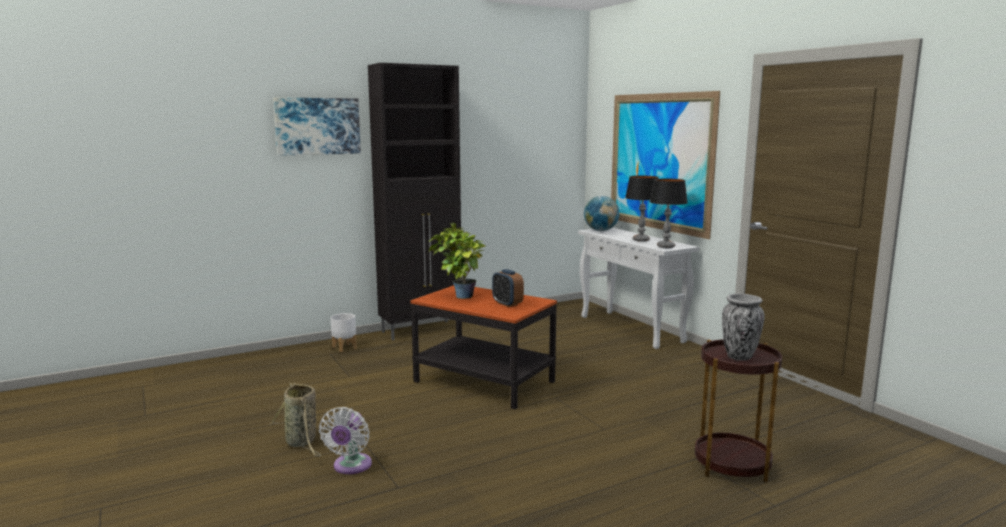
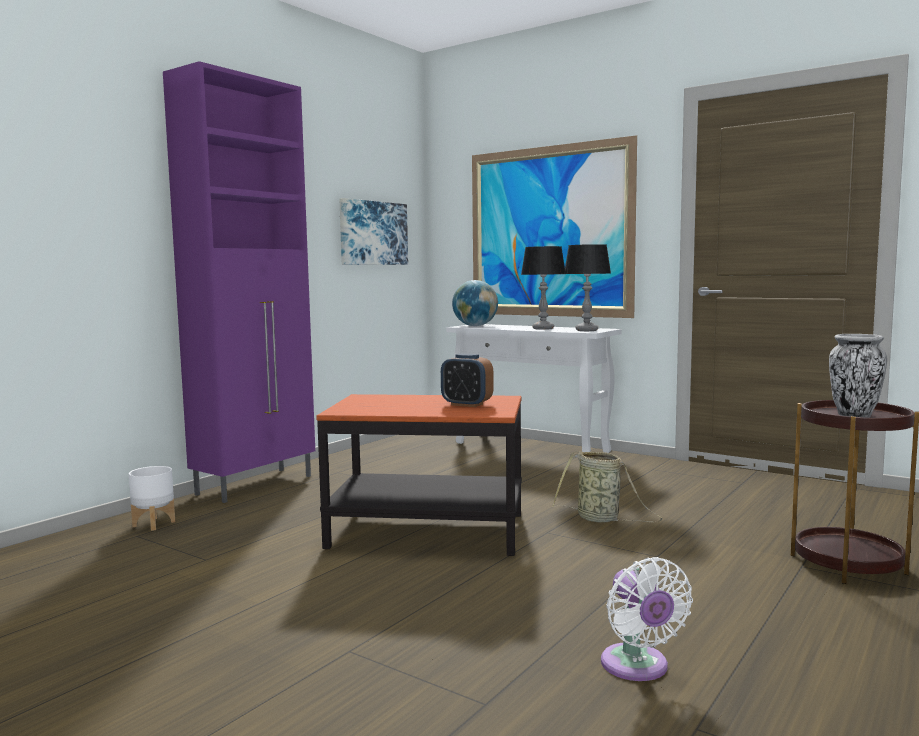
camera: 25 degrees left, 5 degrees down
(301, 442) = (229, 676): basket -> basket (601, 519)
(317, 126) = (87, 158): picture -> picture (372, 233)
(350, 466) = (365, 693): white fan -> white fan (637, 667)
(422, 330) = (257, 485): black cabinet -> purple cabinet
(459, 297) = (383, 405): potted plant -> none

